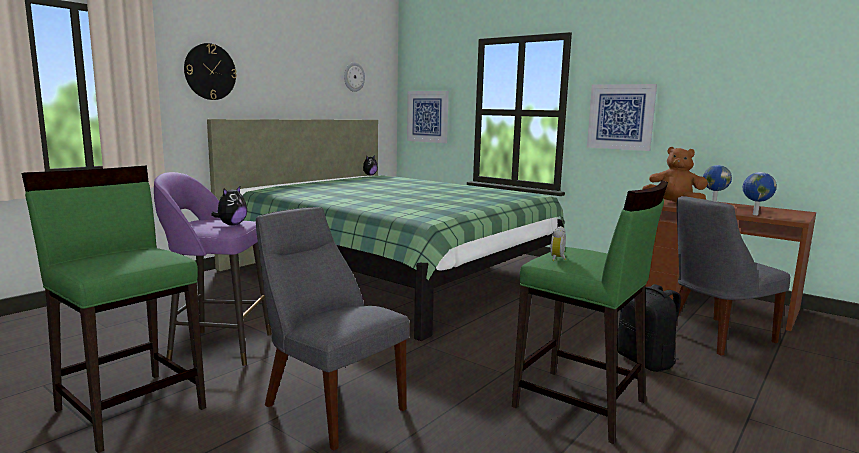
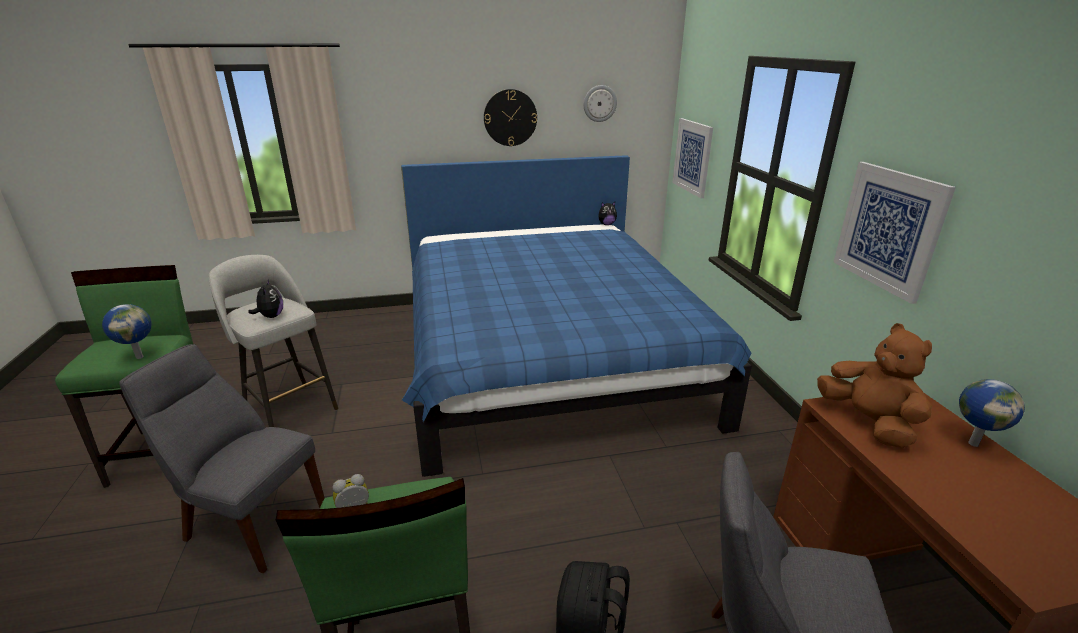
camera: 40 degrees right, 15 degrees up
(210, 71) = (405, 115): wall clock -> wall clock (510, 118)
(218, 347) = (289, 409): purple stool -> grey stool
(231, 225) = (271, 316): plush toy -> plush toy turned 75 degrees counterclockwise
(330, 405) = (251, 521): grey chair -> grey chair turned 60 degrees counterclockwise
(390, 272) = (546, 357): green bed -> blue bed
(754, 214) = (966, 521): globe -> globe (140, 356)

